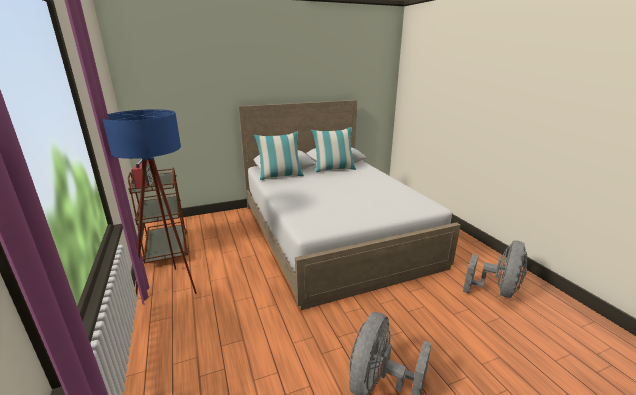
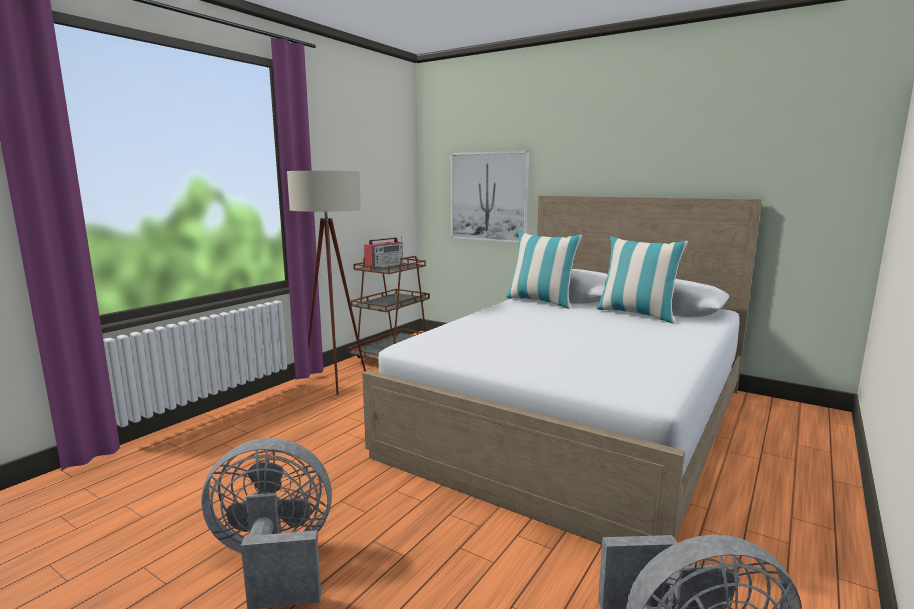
camera: 55 degrees right, 10 degrees down
(174, 288) = (335, 383): blue floor lamp -> beige floor lamp
(195, 109) = (488, 197): none -> picture

